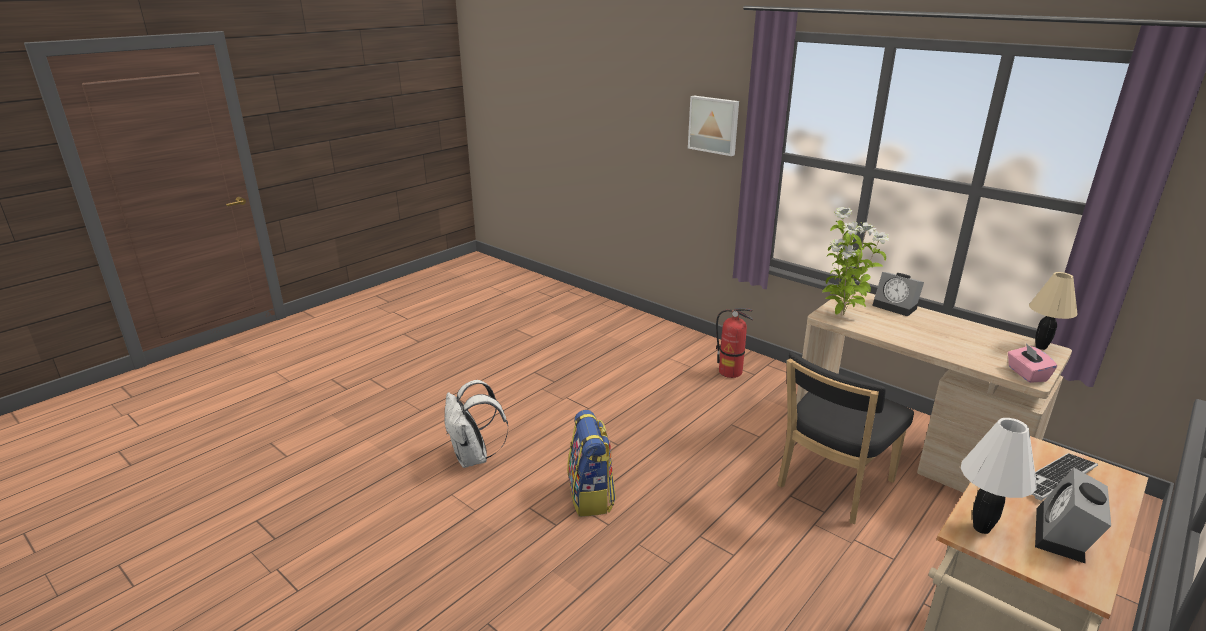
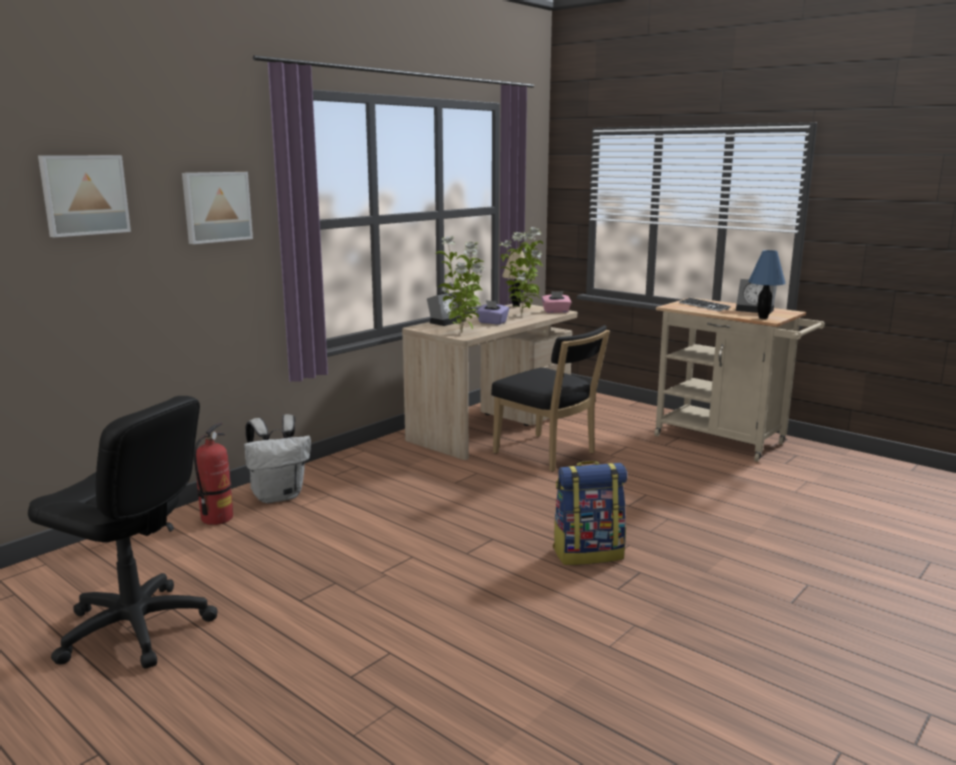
camera: 90 degrees left, 10 degrees down
(474, 457) = (527, 636): white backpack -> white backpack (279, 496)
(514, 331) = (135, 628): none -> black office chair
(637, 101) = (84, 195): none -> picture
(730, 372) = (349, 476): fire extinguisher -> fire extinguisher (217, 518)
(911, 330) = (492, 322): none -> purple tissue box
(980, 349) = (522, 314): none -> potted plant
(980, 528) = (763, 318): white table lamp -> blue table lamp

